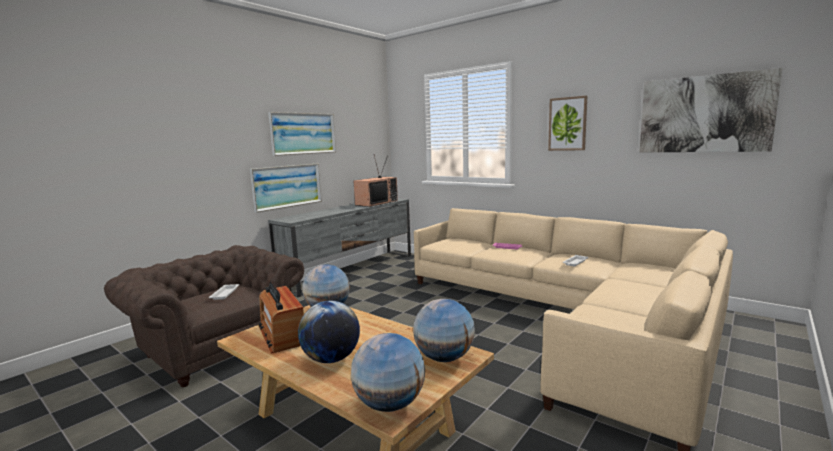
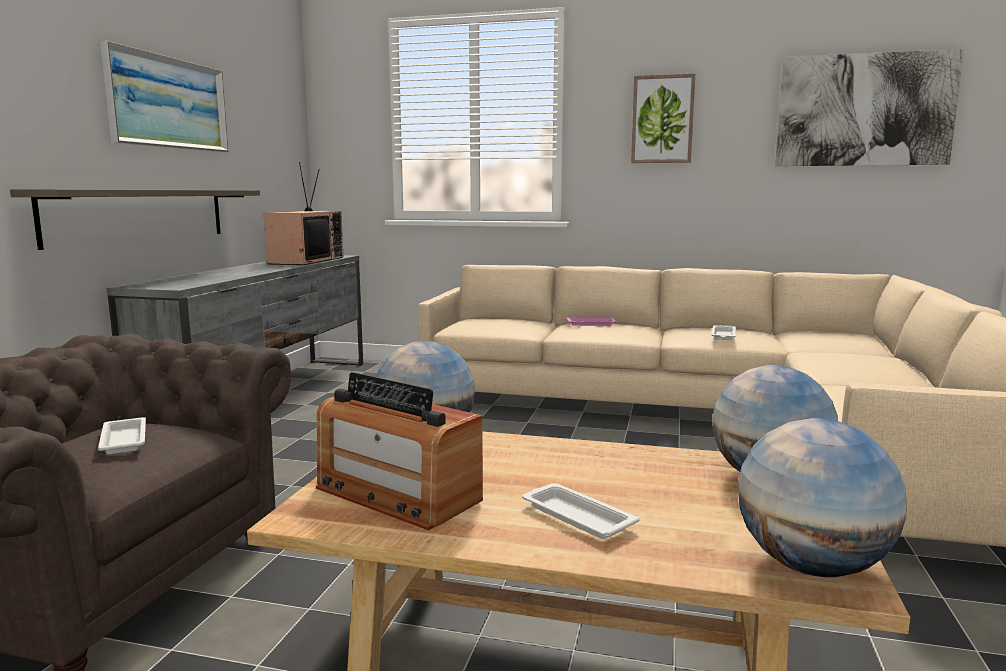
camera: 25 degrees left, 0 degrees up
(287, 186) = (140, 215): picture -> shelf
(331, 359) = (576, 516): globe -> white tray

